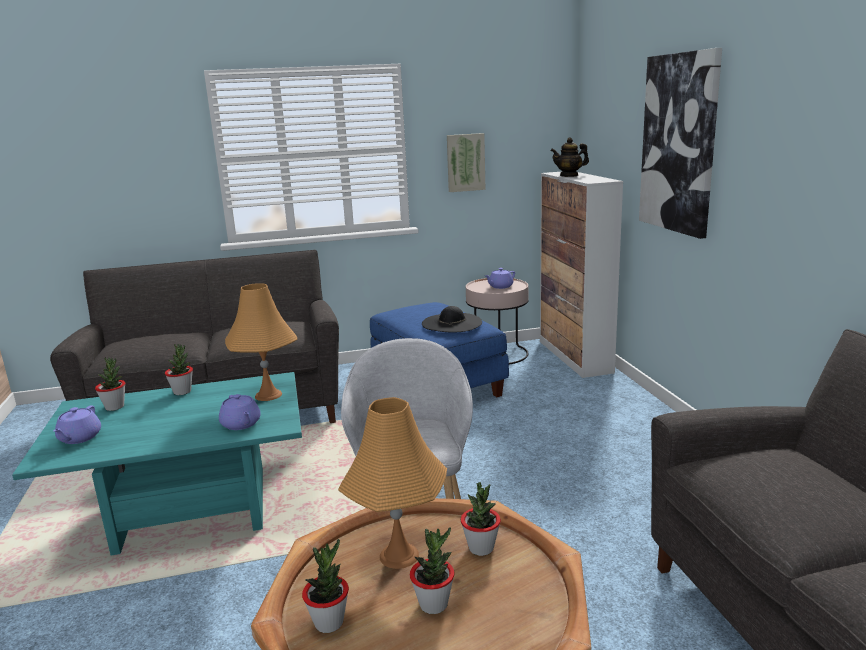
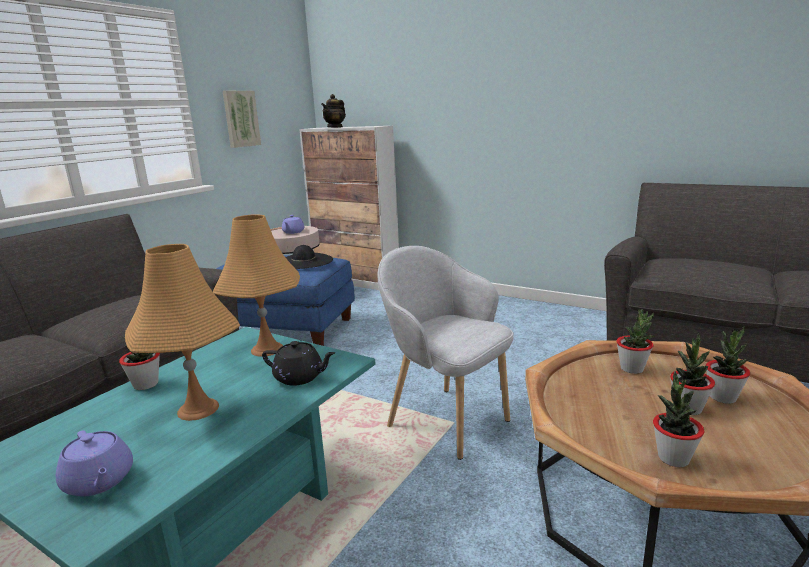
camera: 45 degrees left, 0 degrees up
(115, 407) = (73, 433): potted plant -> potted plant (722, 397)
(241, 424) = (300, 377): purple teapot -> black teapot
(399, 556) = (606, 398): orange table lamp -> orange table lamp (198, 409)
(679, 144) = (452, 88): picture -> none

